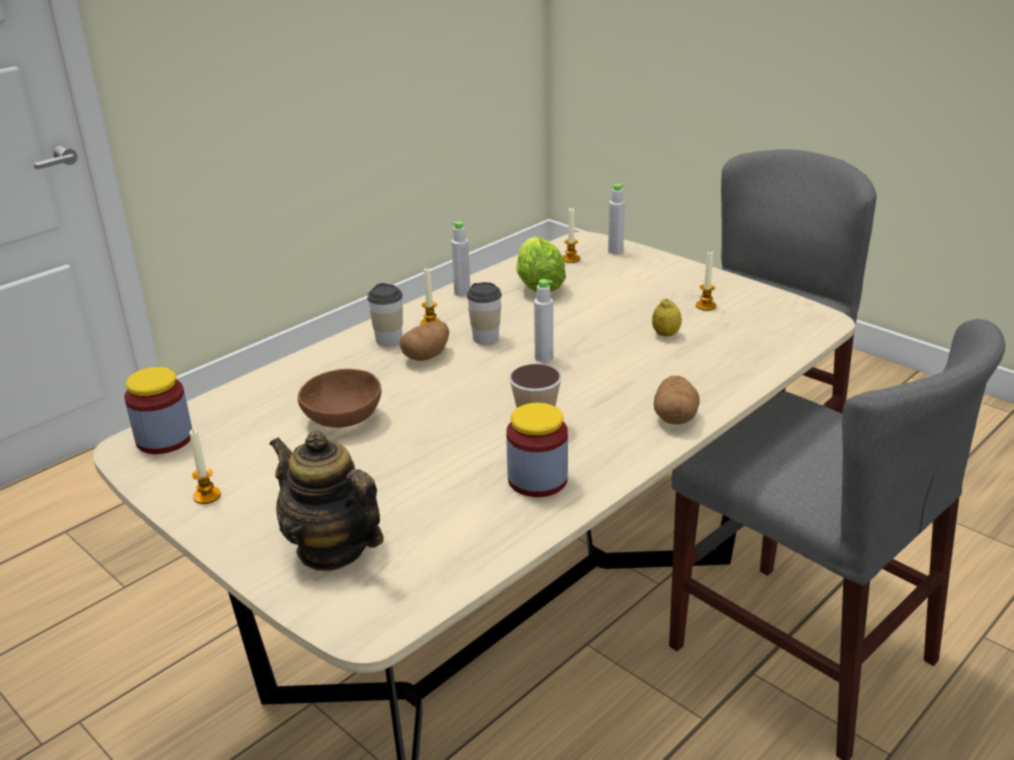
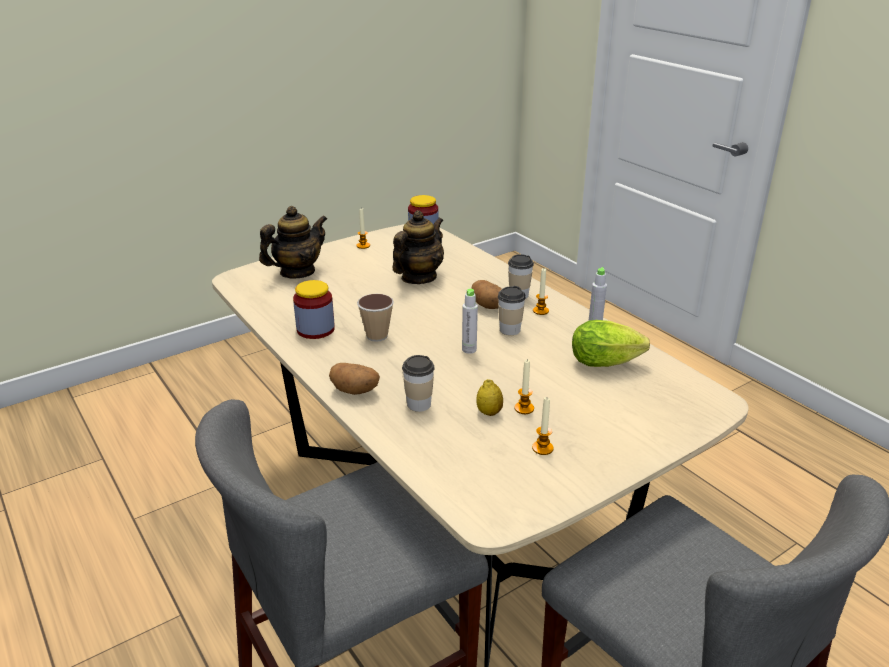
camera: 100 degrees right, 0 degrees up
(343, 419) = (418, 278): brown bowl -> teapot
(571, 259) = (667, 387): candle -> candle (524, 408)
(615, 251) = (688, 417): grey bottle -> none
(676, 373) = (419, 404): none -> cup

